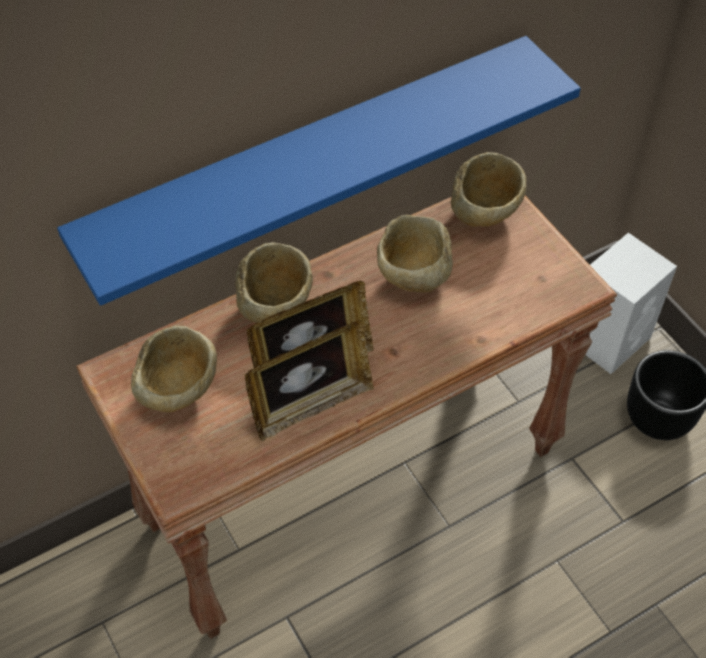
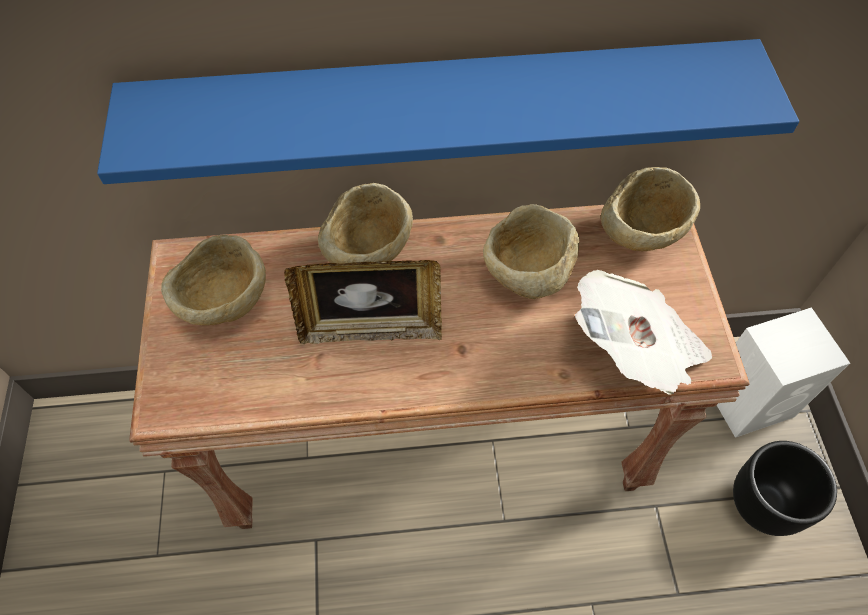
camera: 25 degrees right, 5 degrees up
(311, 405) = (344, 373): picture frame -> none
(525, 301) = (636, 349): none -> newspaper

